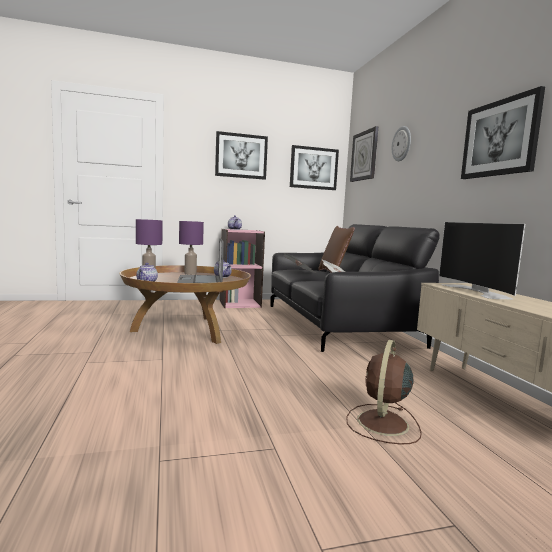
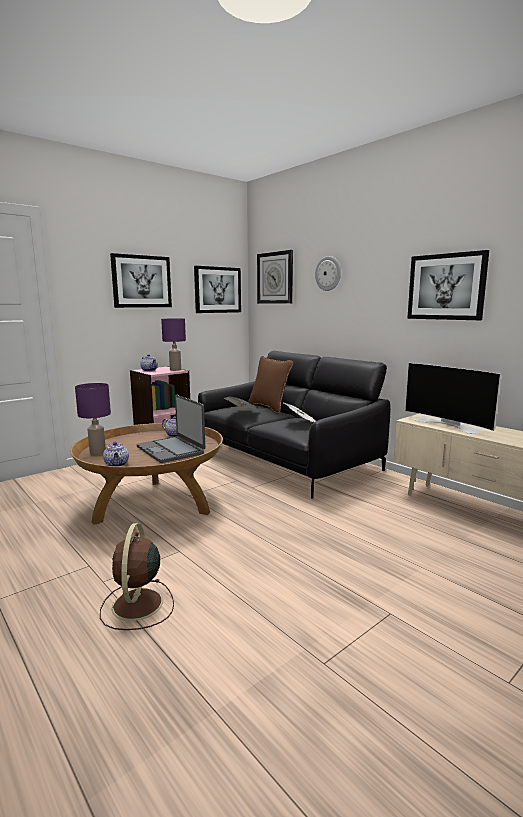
camera: 25 degrees left, 5 degrees up
(190, 274) = (135, 437): purple table lamp -> purple table lamp (175, 370)
(382, 424) = (432, 560): brown fan -> brown fan (137, 606)

